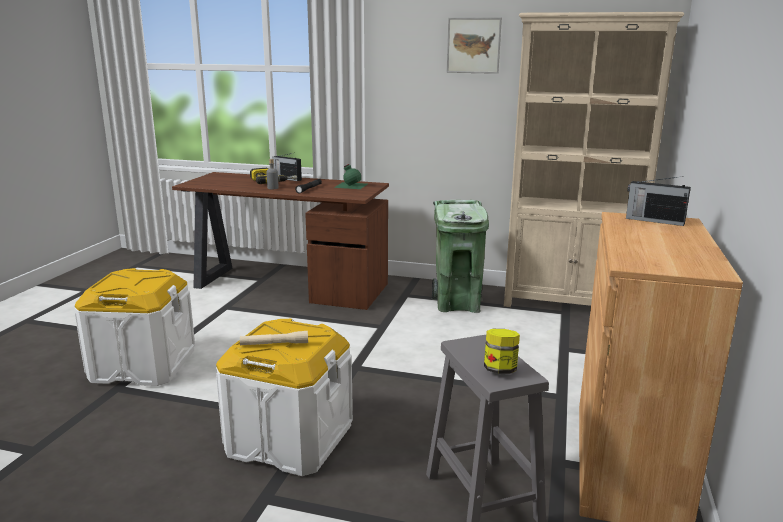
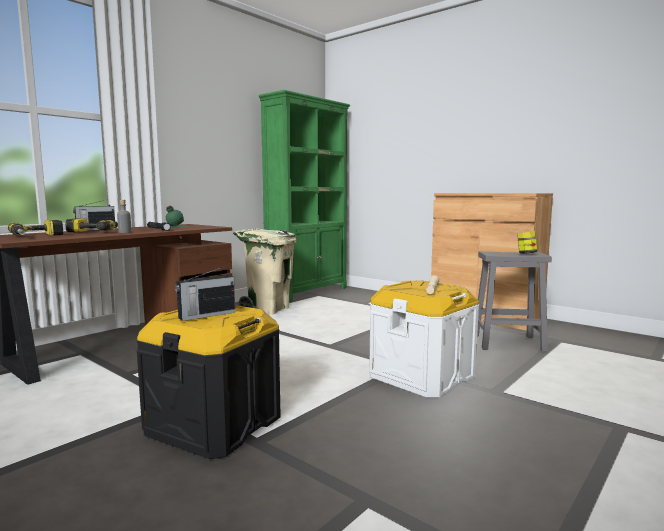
camera: 65 degrees left, 10 degrees down
(143, 365) = (214, 424): white storage box -> black storage box
(222, 181) = (38, 236): none -> power drill
(457, 304) = (268, 309): green trash can -> beige trash can
(473, 45) = (227, 112): picture -> none
(569, 304) = (308, 292): beige bookcase -> green bookcase
(653, 220) = (457, 192): radio -> radio (206, 315)

